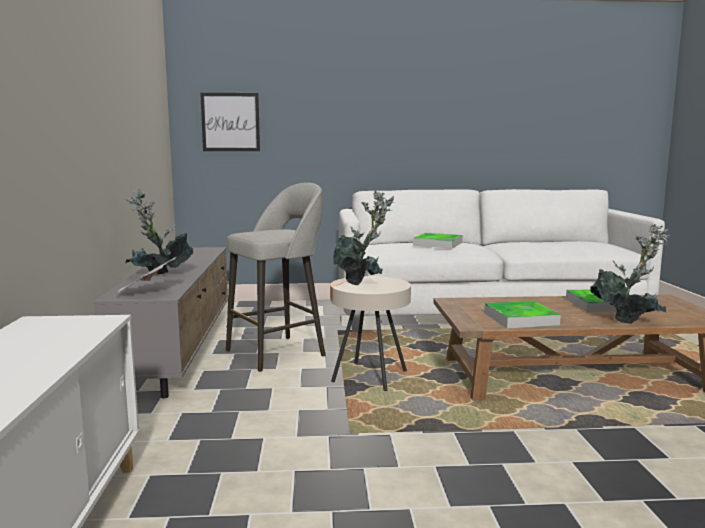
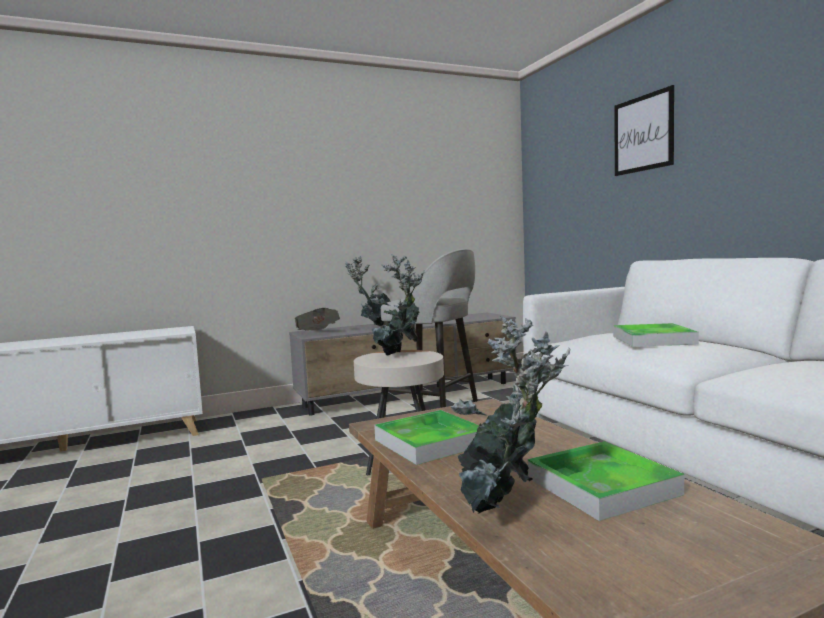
camera: 70 degrees right, 5 degrees down
(230, 122) = (558, 190): picture -> picture (643, 133)

